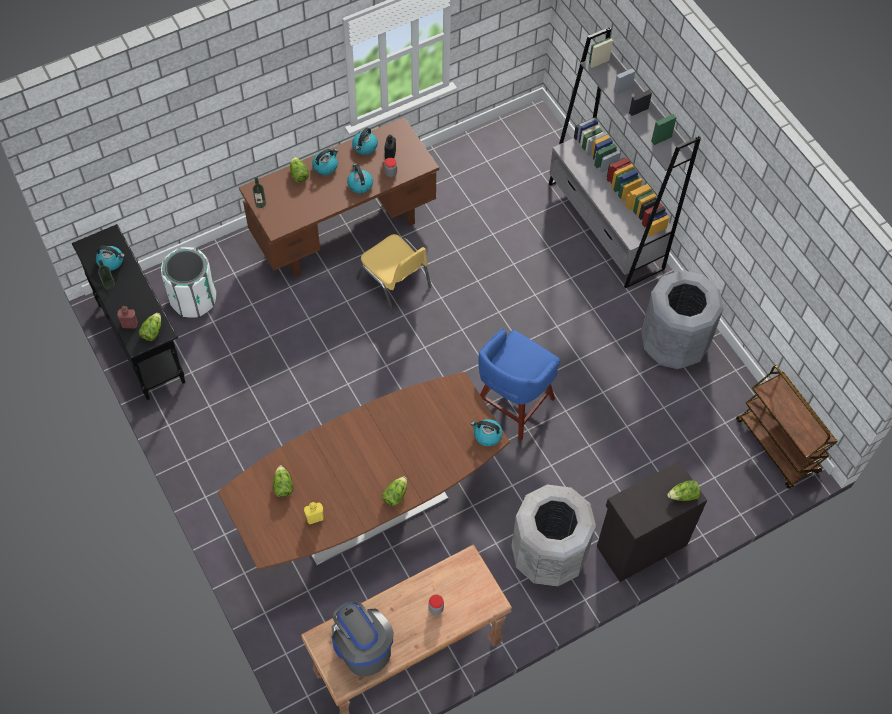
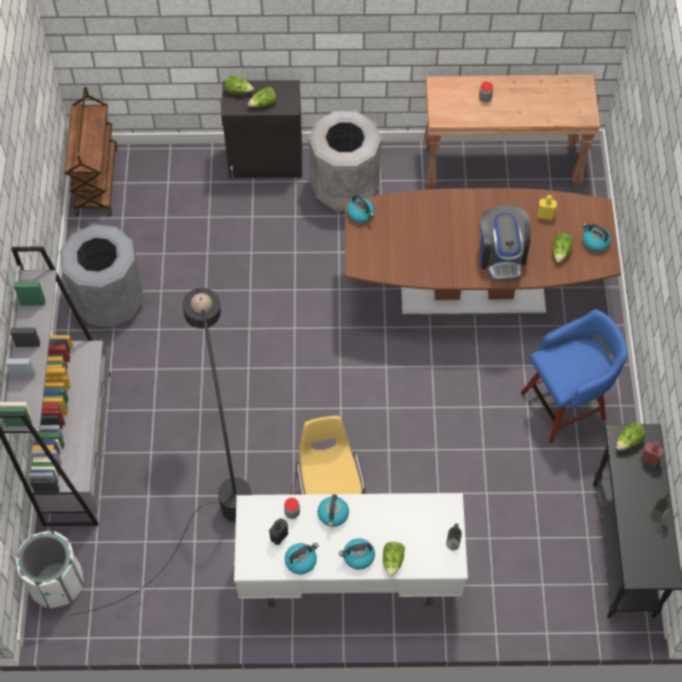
camera: 150 degrees left, 0 degrees up
(111, 261) = (646, 542): kettle -> kettle (595, 242)
(193, 299) = (549, 574): white trash can -> white trash can (57, 582)
(344, 231) = (349, 578): brown desk -> white desk
(362, 646) = (556, 98): coffee machine -> coffee machine (501, 256)
(395, 495) = (467, 203): lettuce -> lettuce (263, 103)
(491, 252) = (211, 476): none -> black floor lamp
(512, 406) = (294, 316): blue stool -> blue stool (565, 405)

